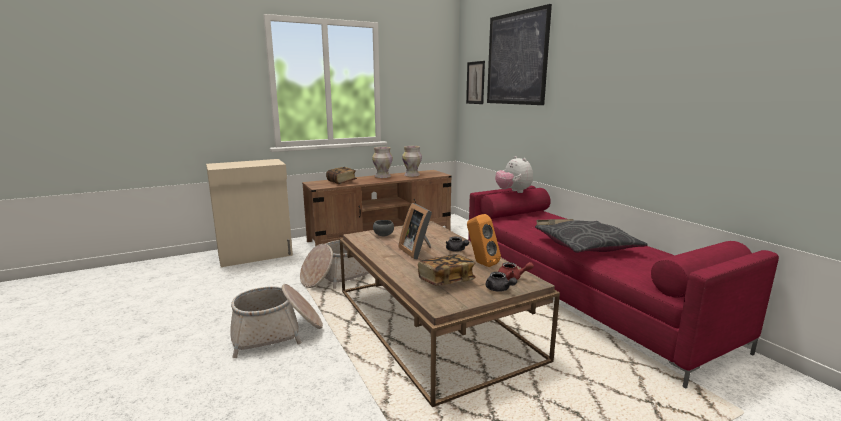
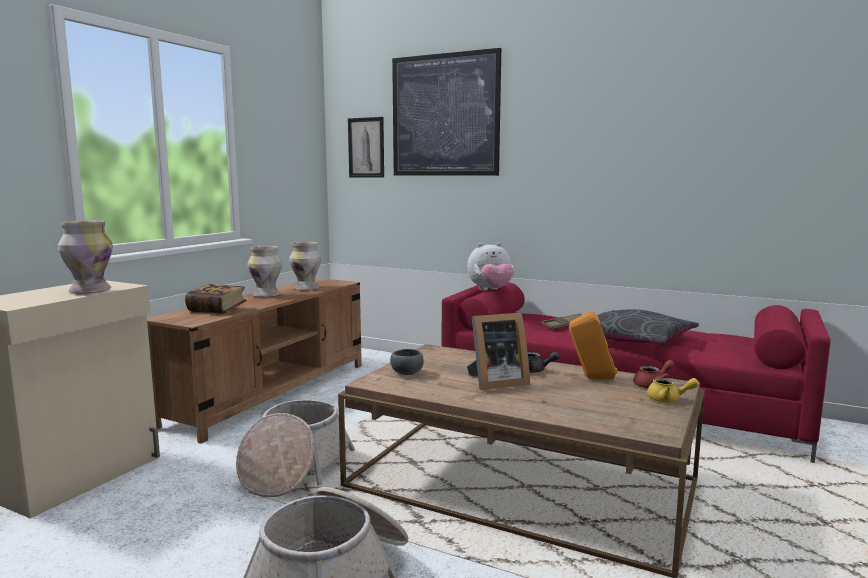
camera: 35 degrees left, 5 degrees down
(257, 164) = (89, 291): none -> vase
(418, 251) = (495, 382): picture frame -> picture frame turned 45 degrees counterclockwise
(446, 281) = (602, 406): book -> none
(499, 289) = (668, 400): grey teapot -> yellow teapot
(513, 192) = (491, 290): plush toy -> plush toy turned 45 degrees counterclockwise

